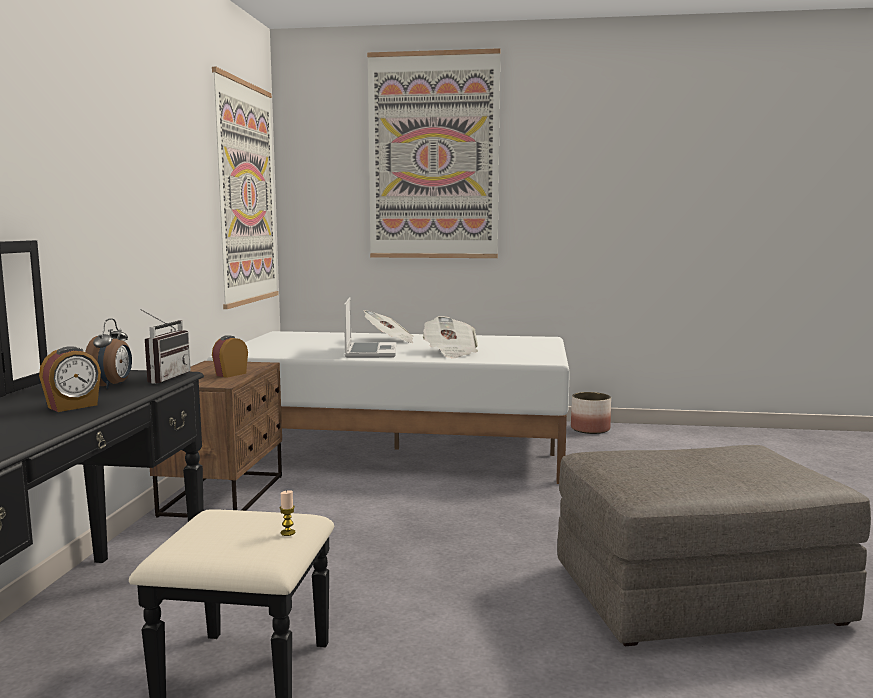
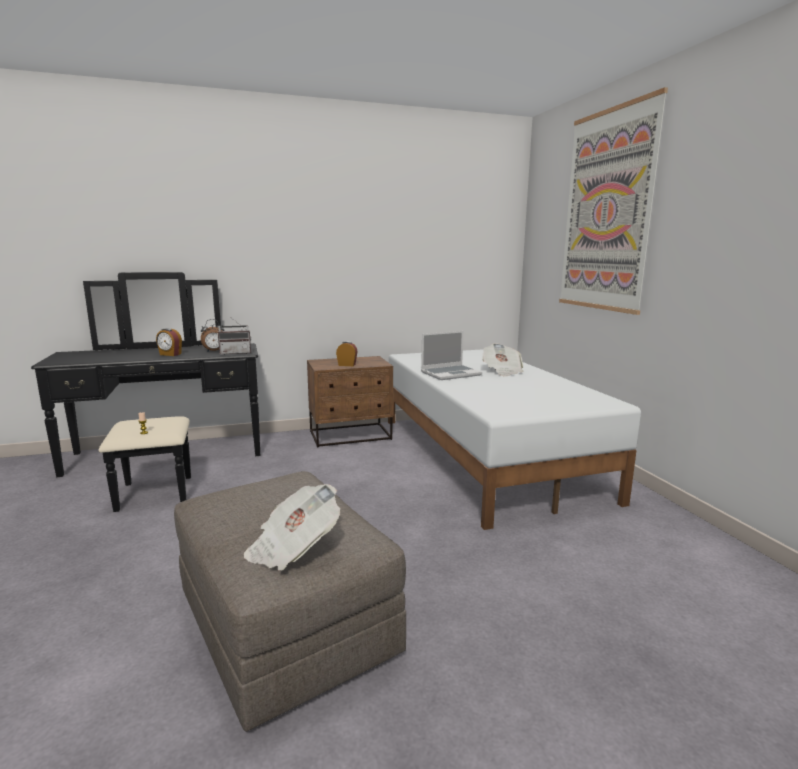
camera: 65 degrees right, 5 degrees up
(247, 194) = (467, 249): picture -> none
(450, 353) = (482, 388): newspaper -> newspaper (293, 548)
(590, 429) = (667, 519): planter -> none

